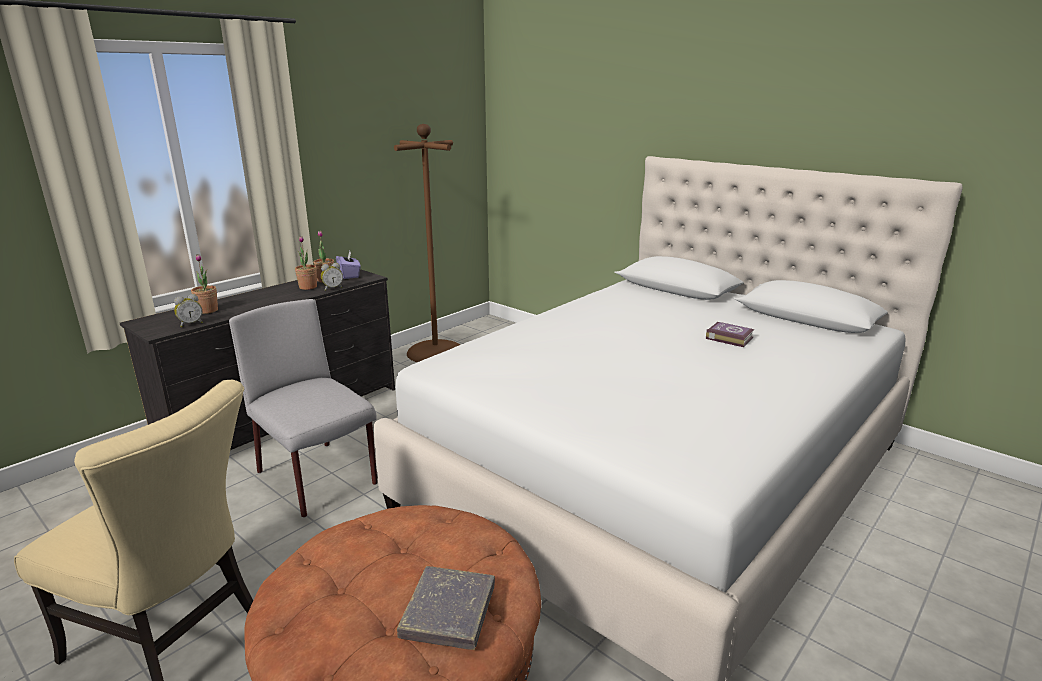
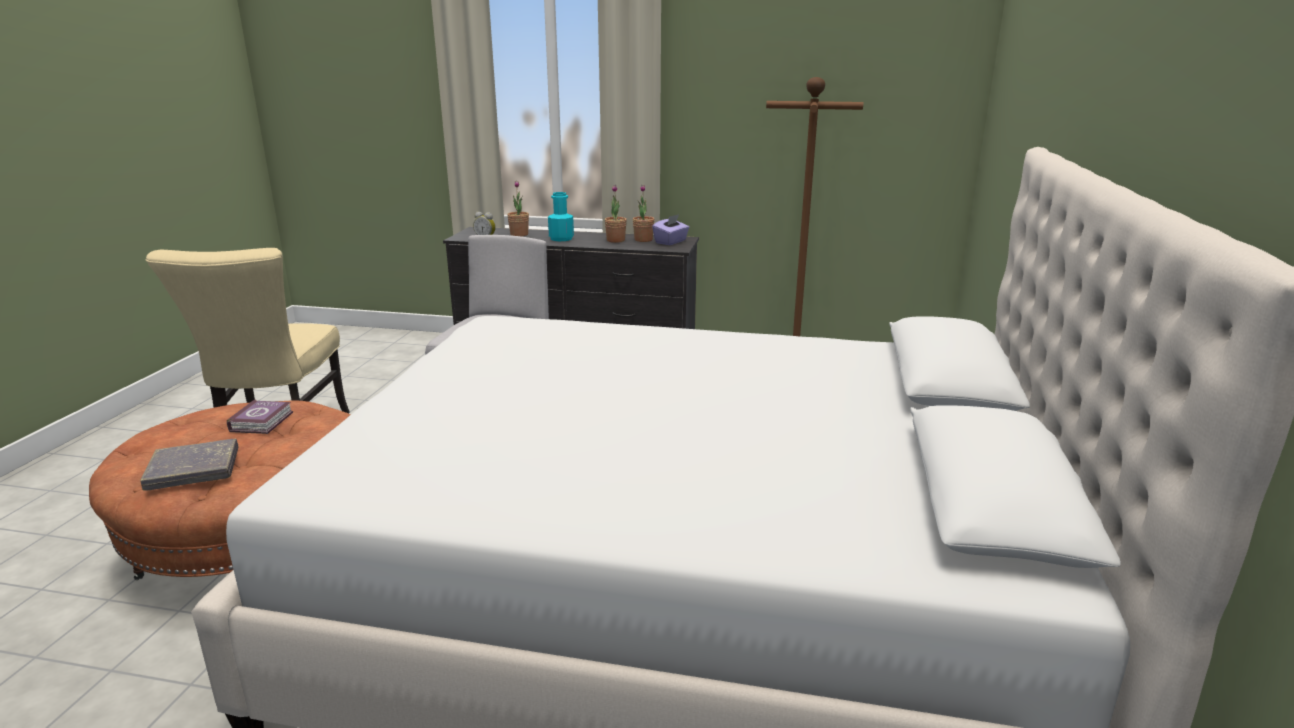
camera: 60 degrees right, 0 degrees up
(260, 300) = (561, 238): none -> turquoise bottle
(332, 288) = (624, 247): alarm clock -> none
(728, 337) = (770, 441): book -> book (263, 421)

